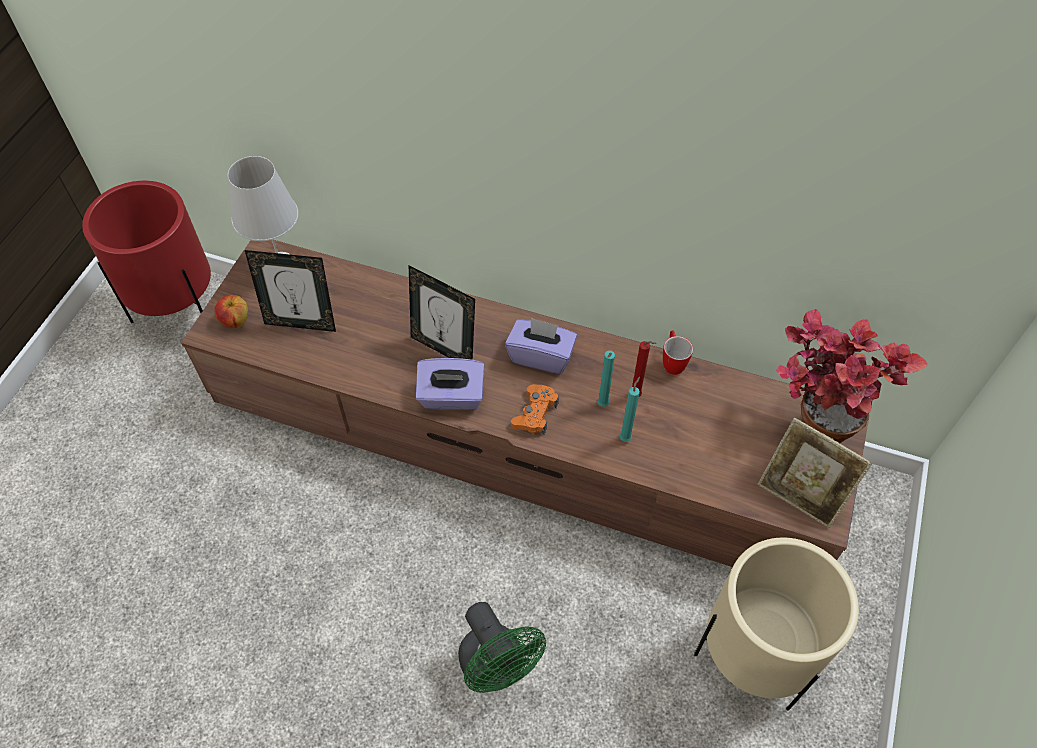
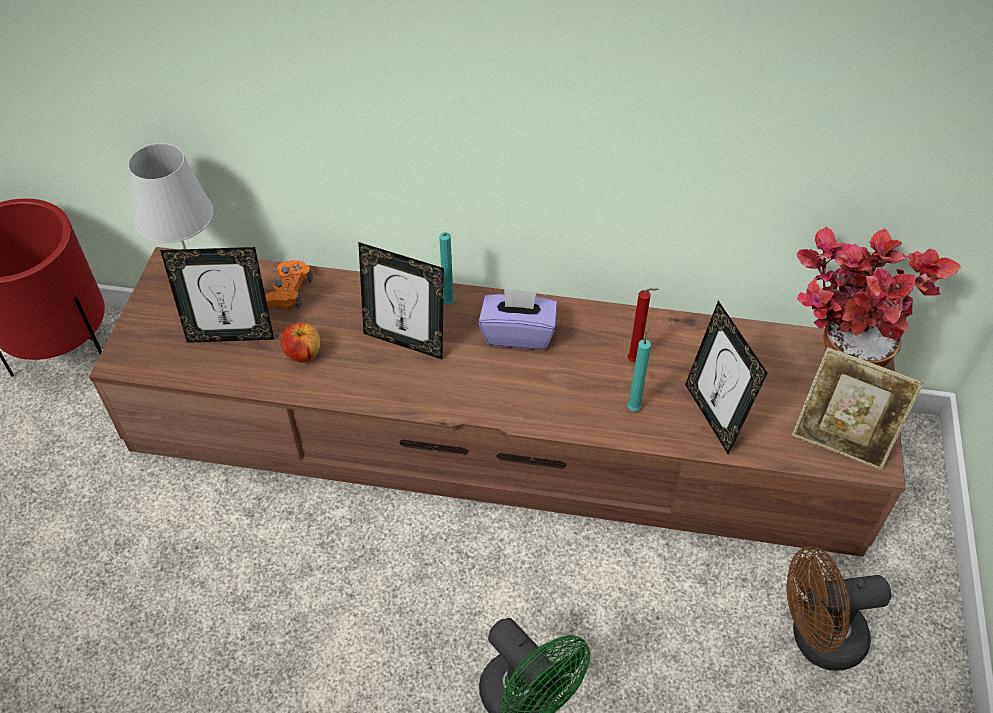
camera: 10 degrees left, 5 degrees down
(235, 321) = (151, 343): apple -> apple (303, 354)
(451, 397) = (425, 392): purple tissue box -> none
(535, 413) = (525, 396): orange game controller -> orange game controller (288, 291)
(602, 406) = (599, 377): turquoise candle -> turquoise candle (448, 305)
(672, 362) = (666, 320): mug -> none
(692, 456) = (713, 416): none -> picture frame
(753, 657) = (816, 638): beige planter -> brown fan

